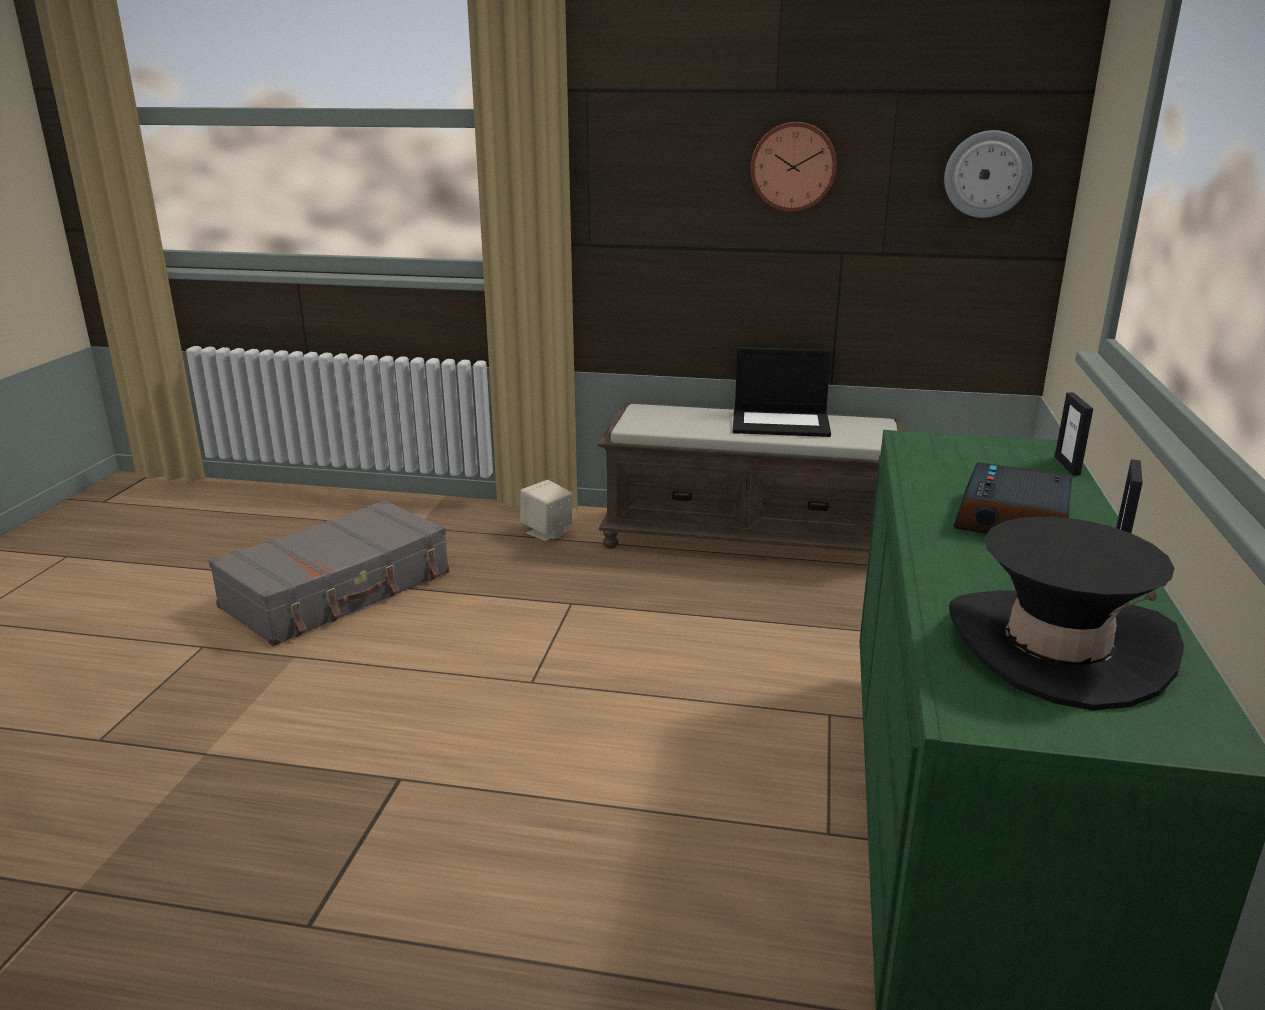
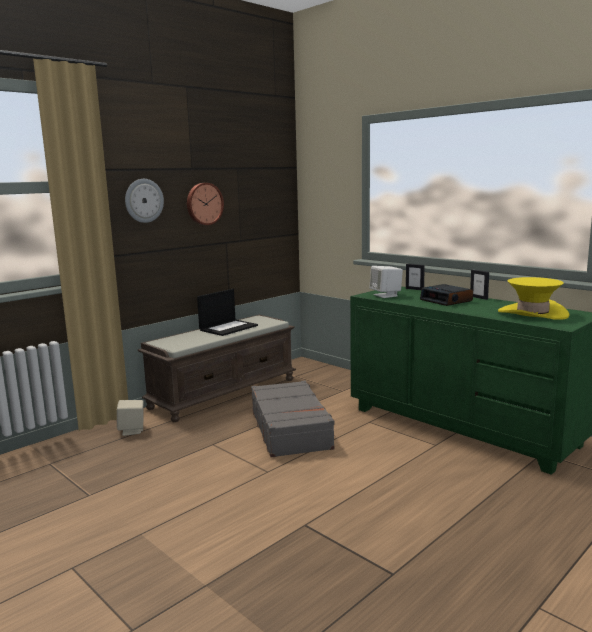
camera: 55 degrees left, 10 degrees down
(339, 590) = (85, 503): grey suitcase -> grey suitcase (291, 429)
(946, 454) = (386, 295): none -> white speaker
(987, 174) = (272, 201): wall clock -> wall clock (143, 200)
(1057, 647) = (532, 313): black hat -> yellow hat

